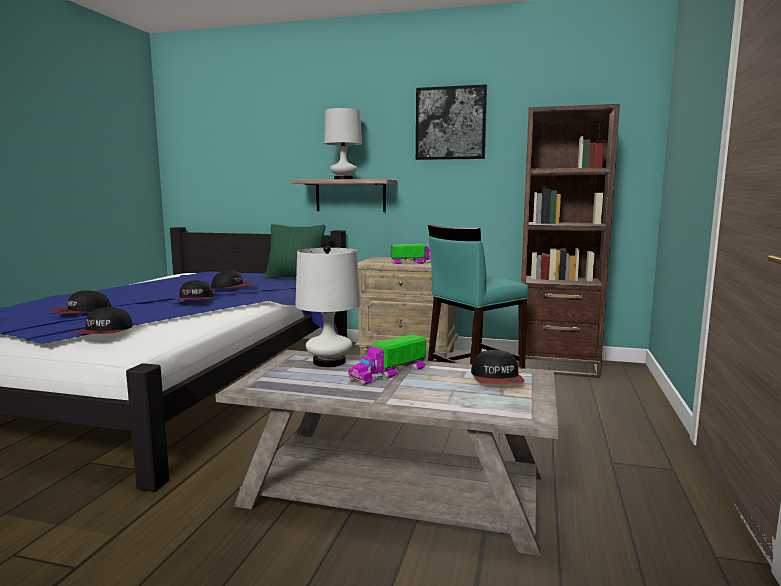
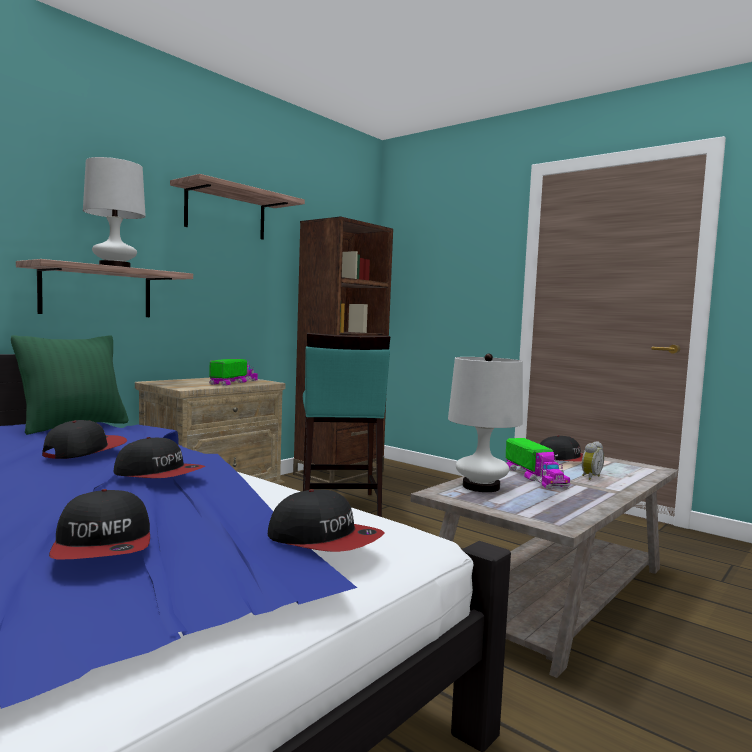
camera: 65 degrees left, 5 degrees down
(425, 391) = (589, 477): none -> alarm clock
(450, 123) = (226, 213): picture -> shelf

